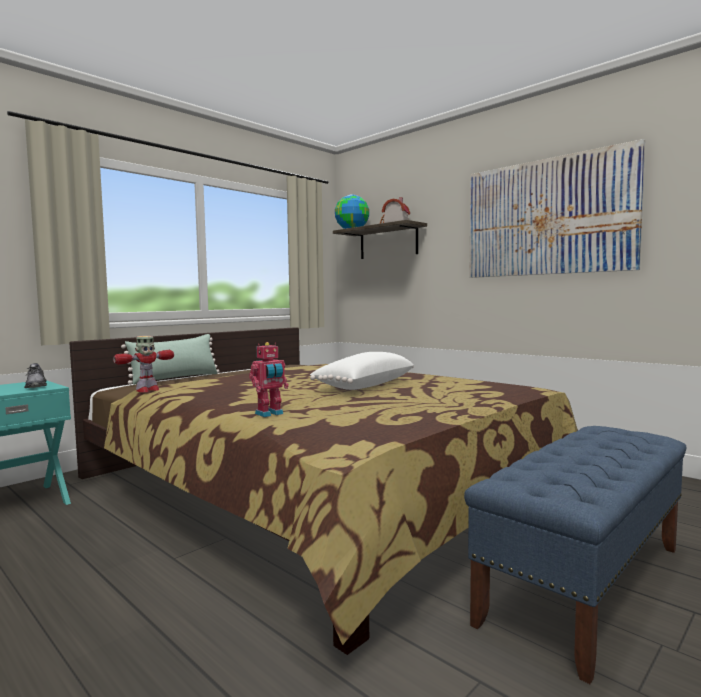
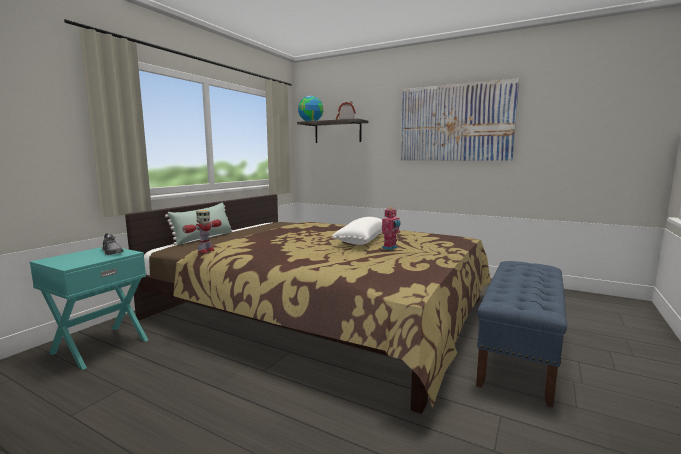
camera: 15 degrees left, 5 degrees up
(270, 414) = (329, 267): toy robot -> toy robot (390, 248)

